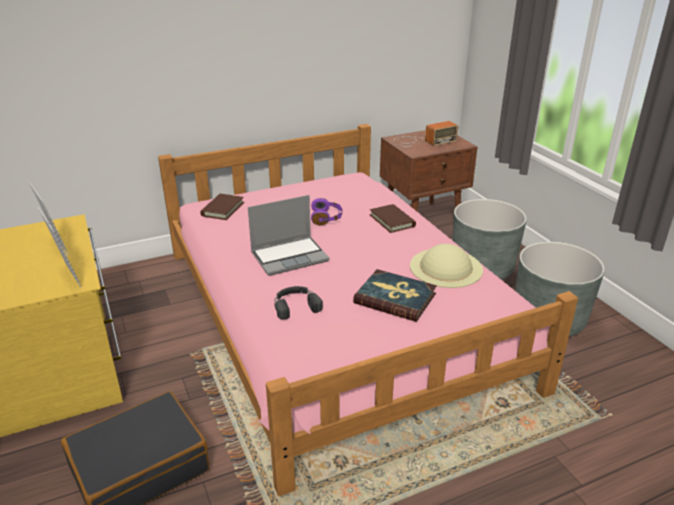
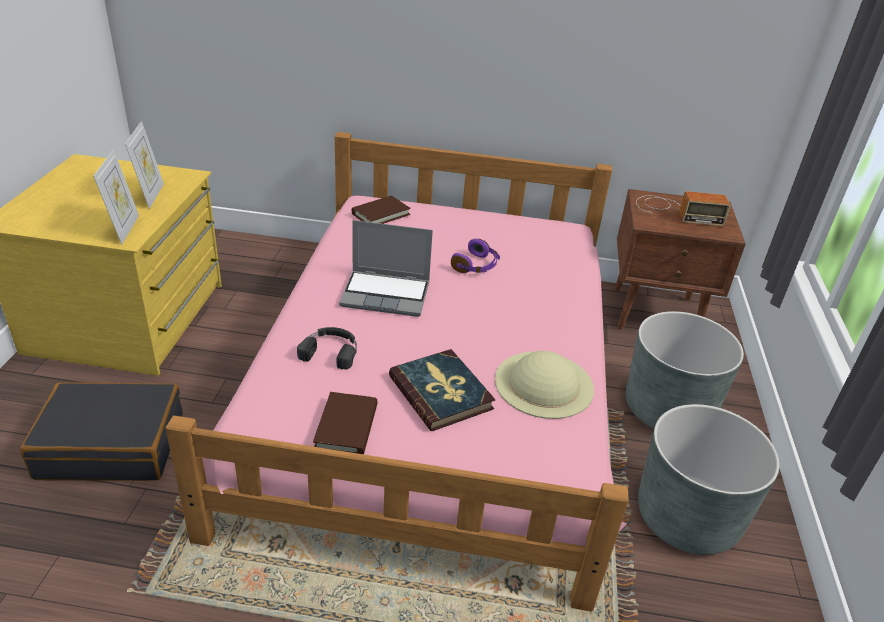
camera: 30 degrees right, 5 degrees up
(392, 221) = (547, 299): brown book -> brown book (346, 427)

